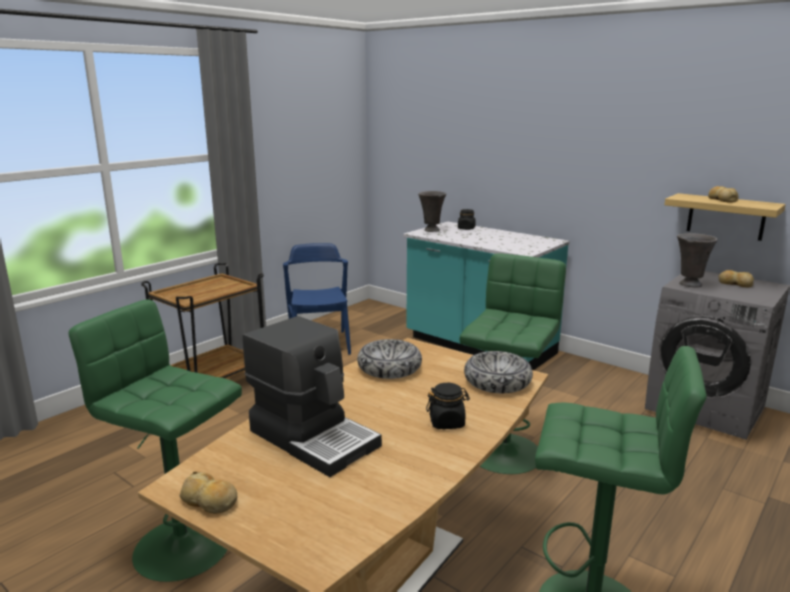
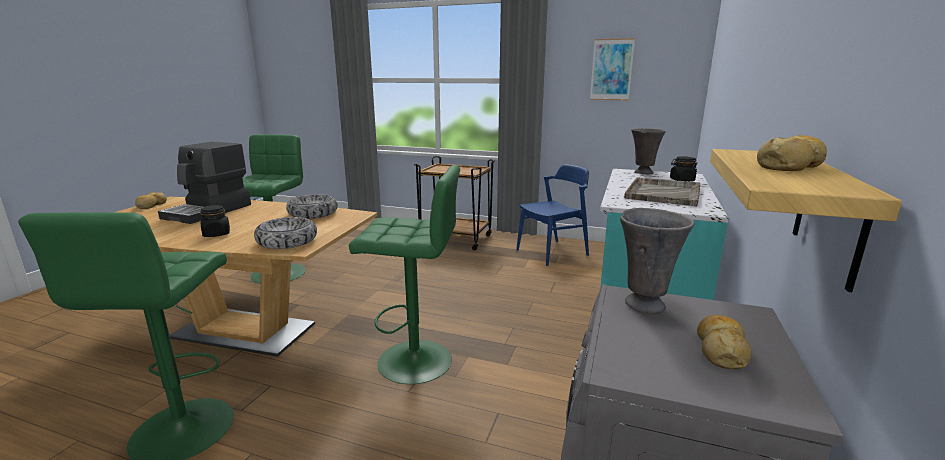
camera: 70 degrees right, 0 degrees up
(303, 136) = (611, 70): none -> picture
(503, 239) = (663, 193): none -> grey tray

